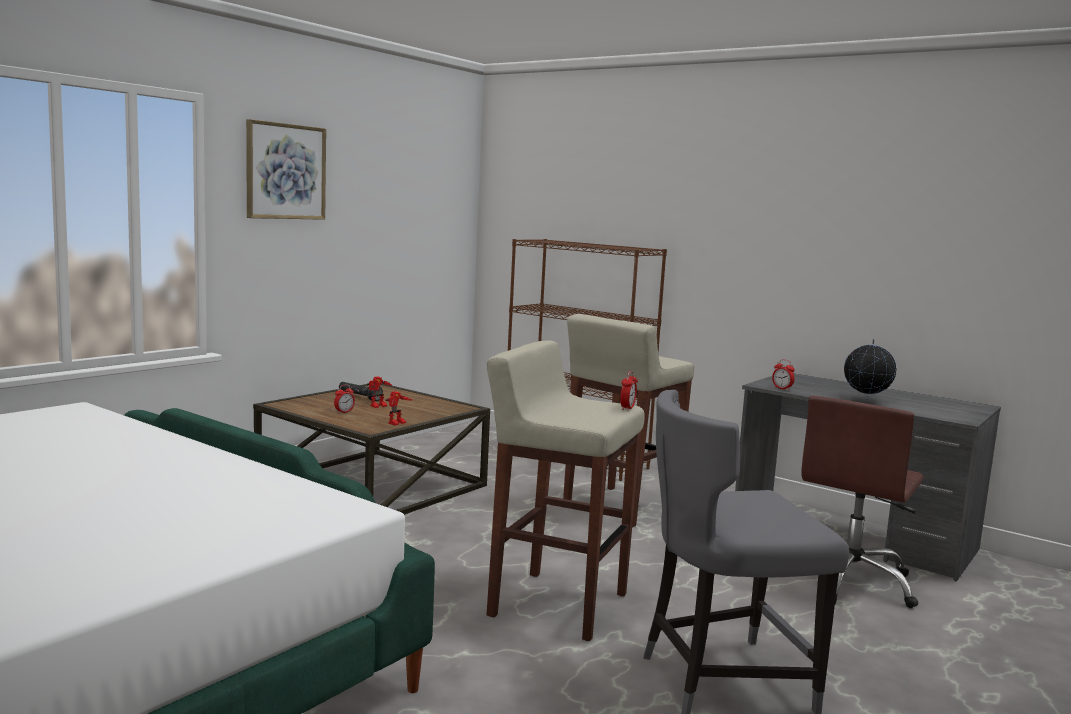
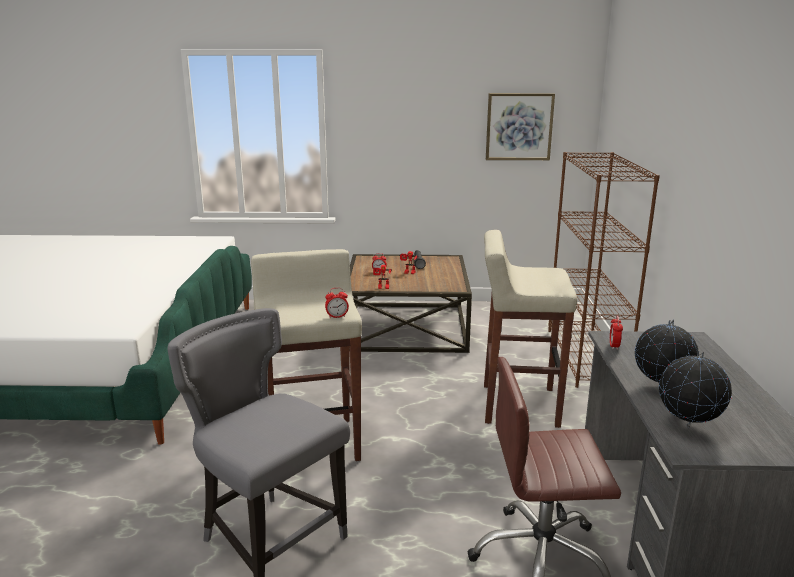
camera: 55 degrees right, 10 degrees up
(285, 171) = (388, 97): picture -> picture (519, 127)
(928, 411) = (687, 425): none -> globe

